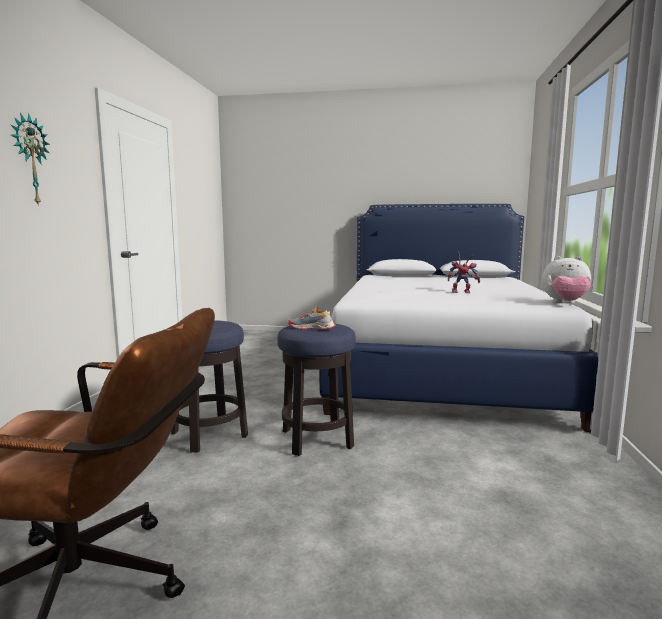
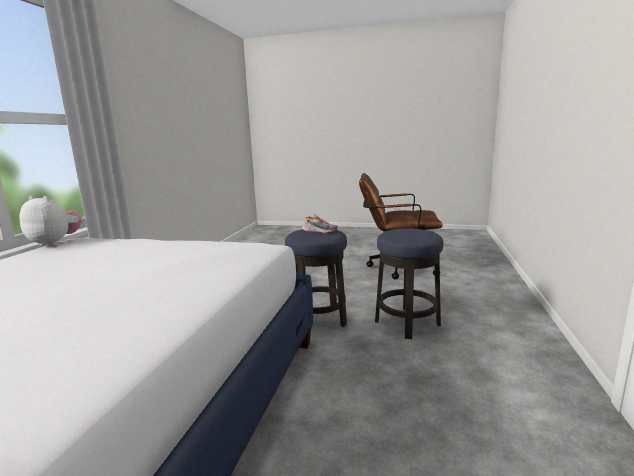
camera: 175 degrees left, 5 degrees up
(30, 160) = (601, 75): wall clock -> none
(462, 292) = (76, 271): toy robot -> none

